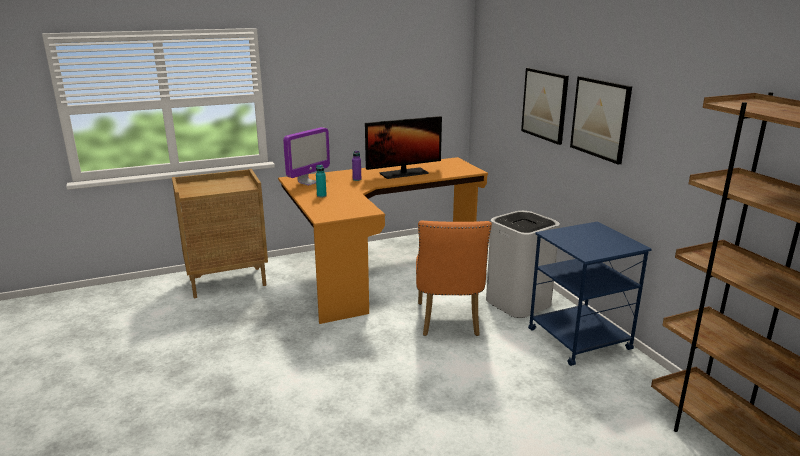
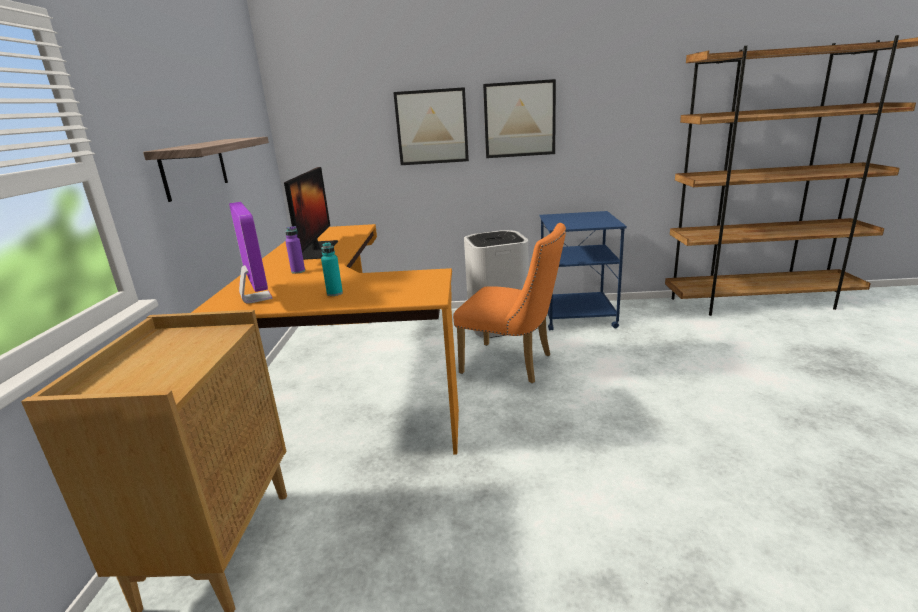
camera: 65 degrees left, 0 degrees up
(347, 101) = (194, 168): none -> shelf

